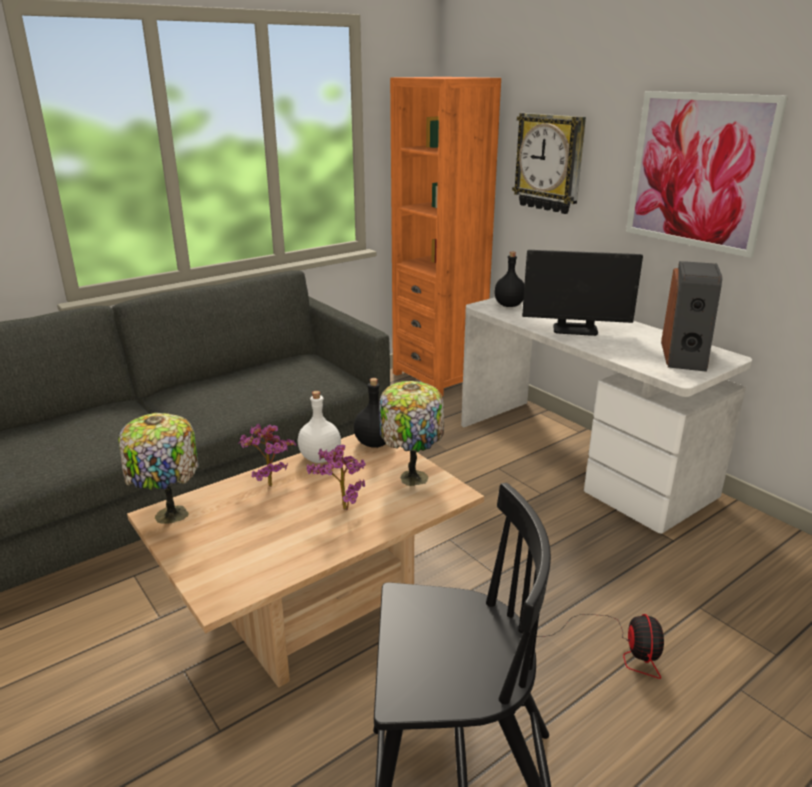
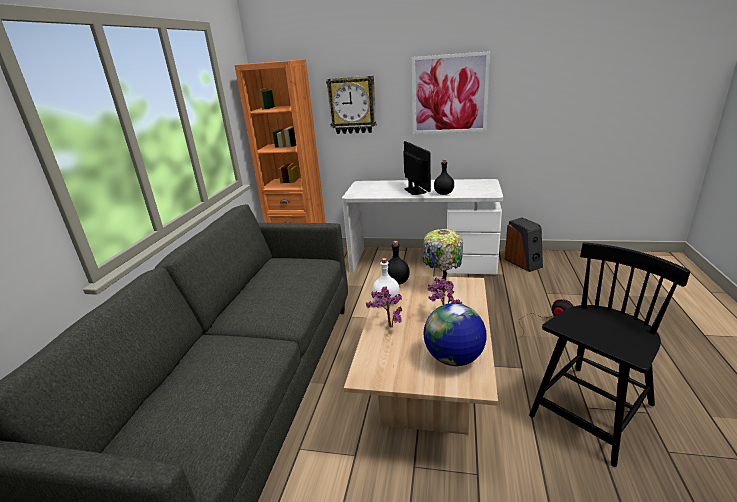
camera: 40 degrees left, 0 degrees up
(169, 516) = (371, 372): table lamp -> none
(255, 557) = (453, 358): none -> globe
(508, 305) = (363, 191): black bottle -> black bottle (444, 193)
(575, 329) = (415, 190): monitor -> monitor turned 75 degrees counterclockwise
(685, 356) = (475, 186): speaker -> speaker (523, 262)

